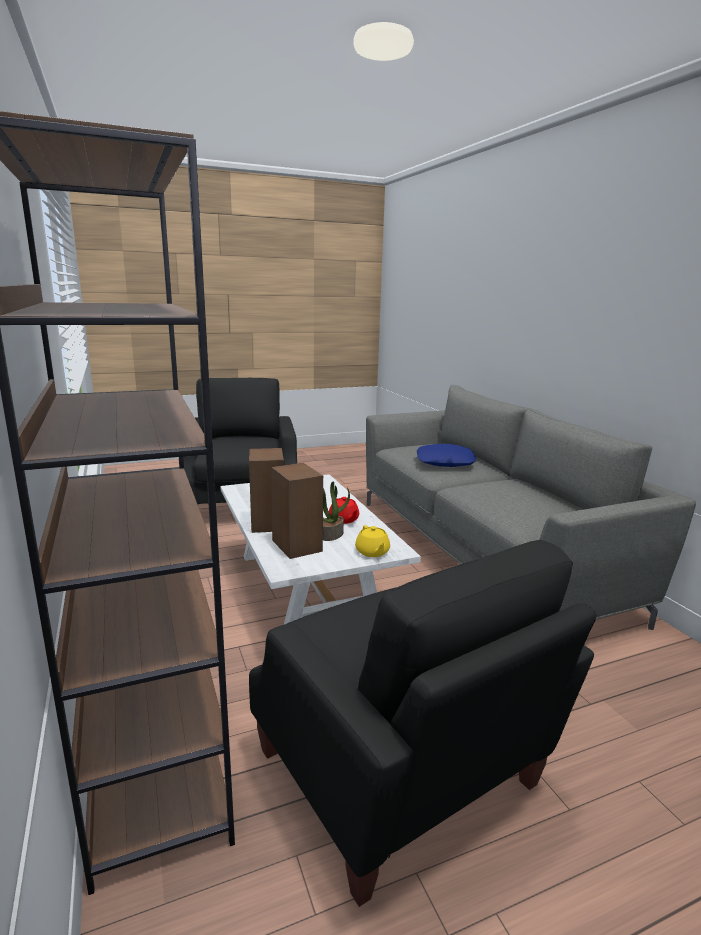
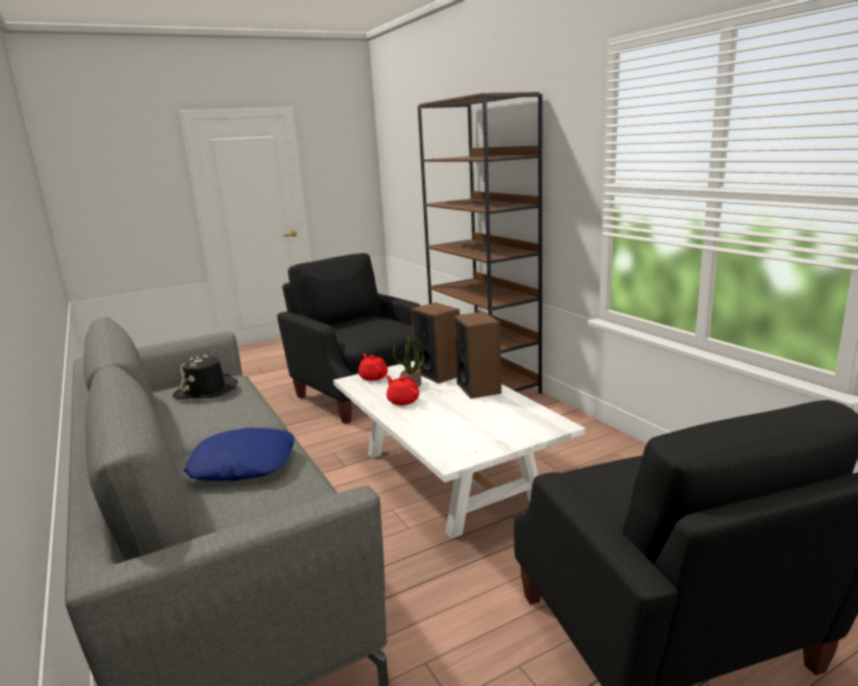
camera: 175 degrees right, 0 degrees up
(372, 552) = (373, 377): yellow teapot -> red teapot
(533, 511) = (206, 390): none -> black hat

